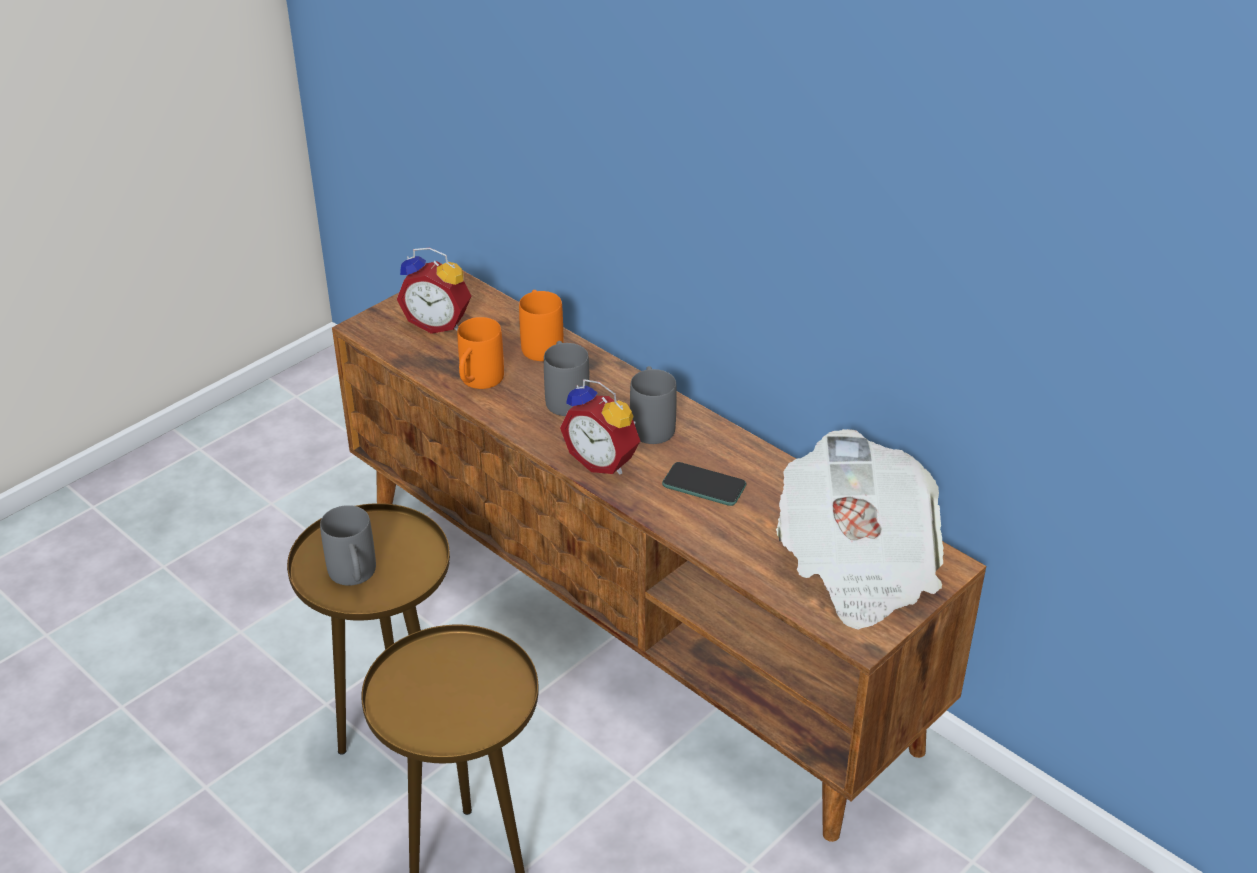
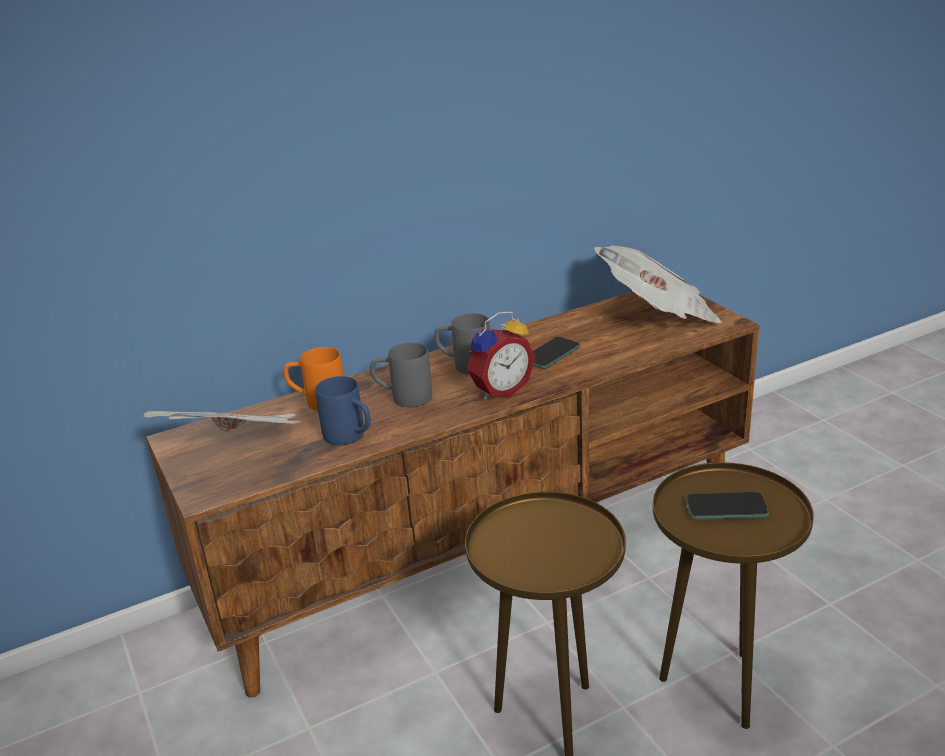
camera: 70 degrees left, 10 degrees down
(354, 577) = (563, 555): grey mug -> none
(438, 323) = (238, 451): alarm clock -> newspaper
(458, 689) = (726, 507): none -> phone
(477, 382) = (350, 437): orange mug -> blue mug

